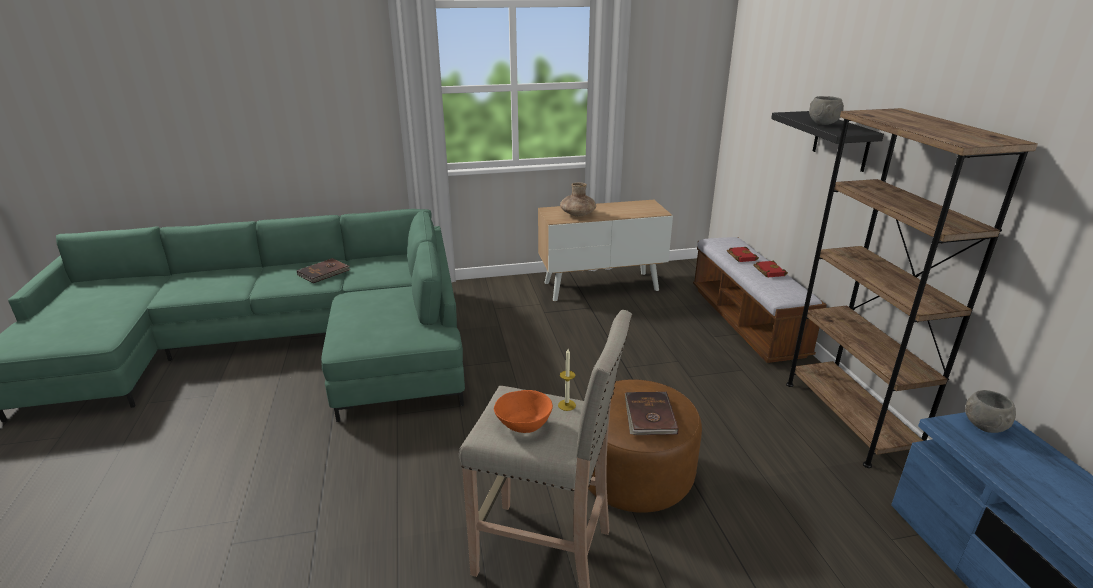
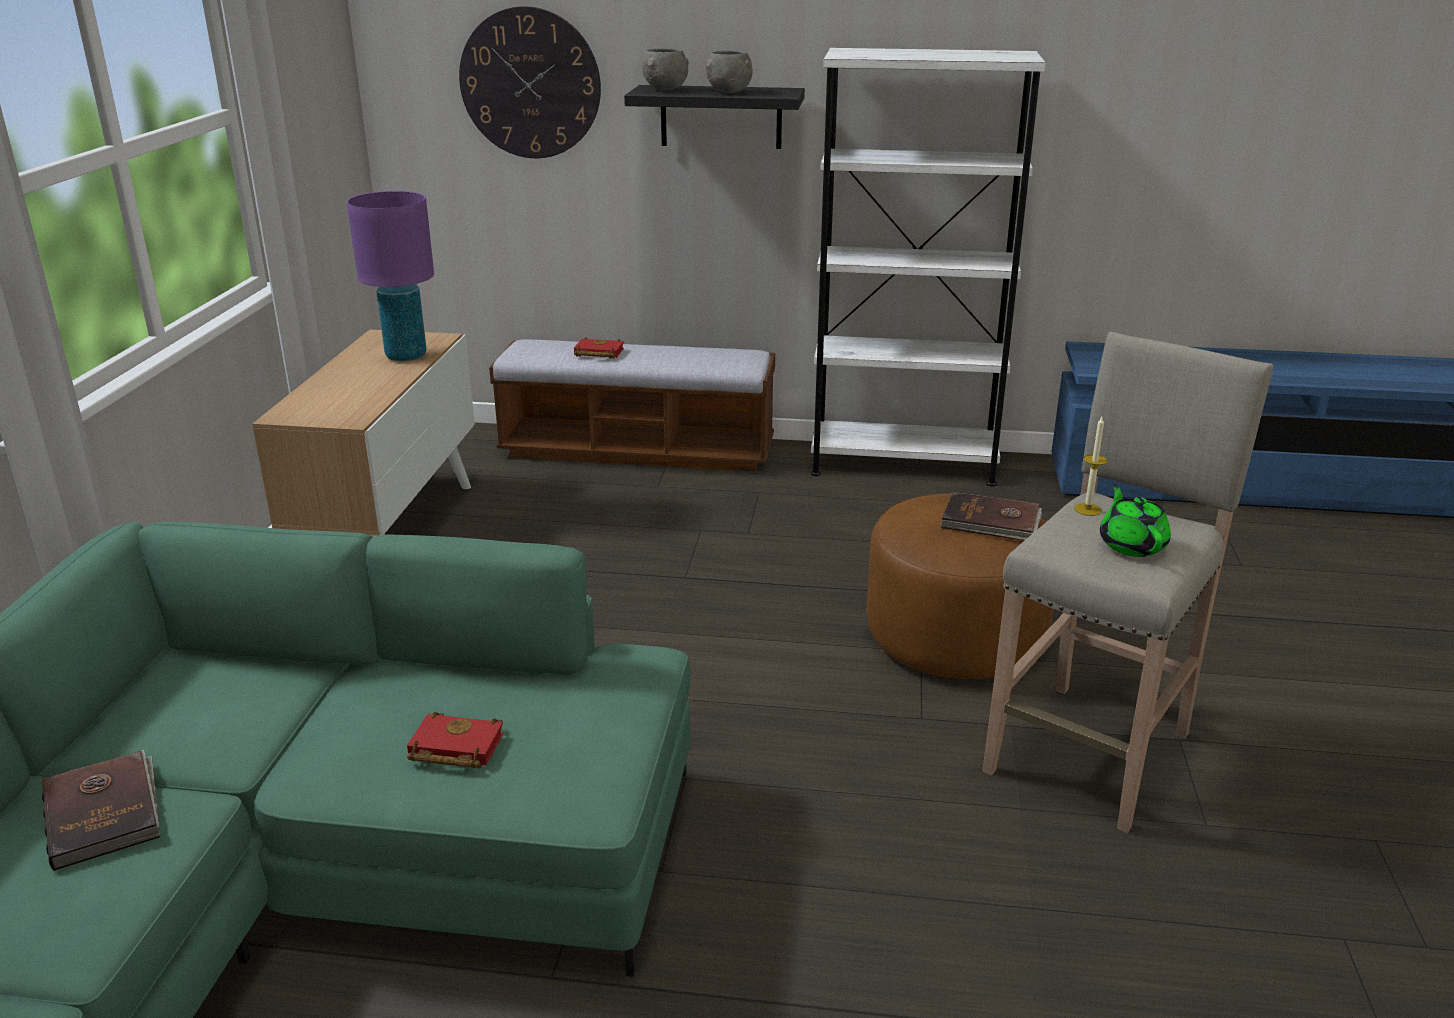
camera: 70 degrees left, 0 degrees up
(524, 424) = (1132, 545): orange bowl -> green teapot
(577, 214) = (351, 397): brown vase -> none
(631, 212) = (406, 356): none -> purple table lamp
(768, 271) = (663, 351): red book -> red book (453, 749)
(774, 99) = (530, 83): none -> wall clock
(848, 418) = (903, 464): brown bookcase -> white bookcase
(983, 426) = (1097, 356): grey bowl -> grey bowl (664, 90)

